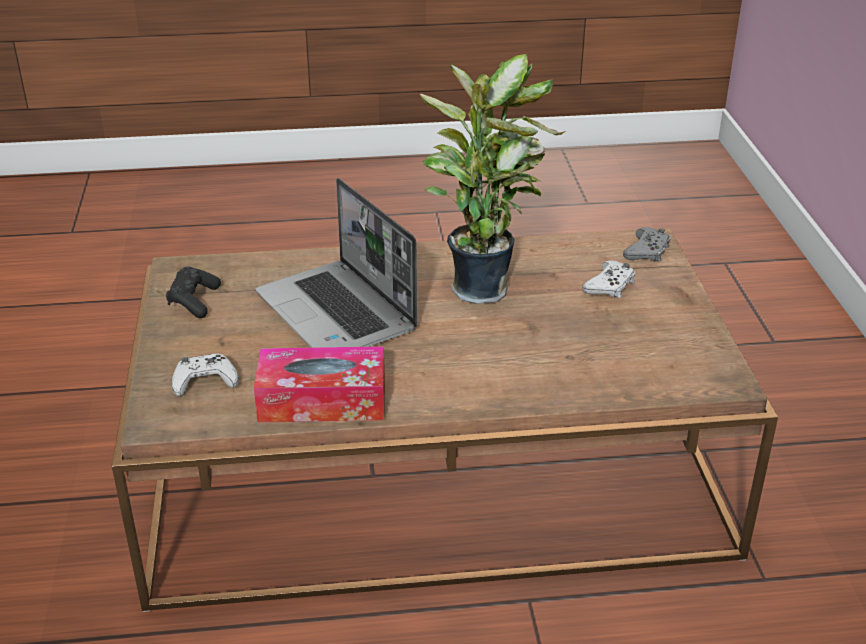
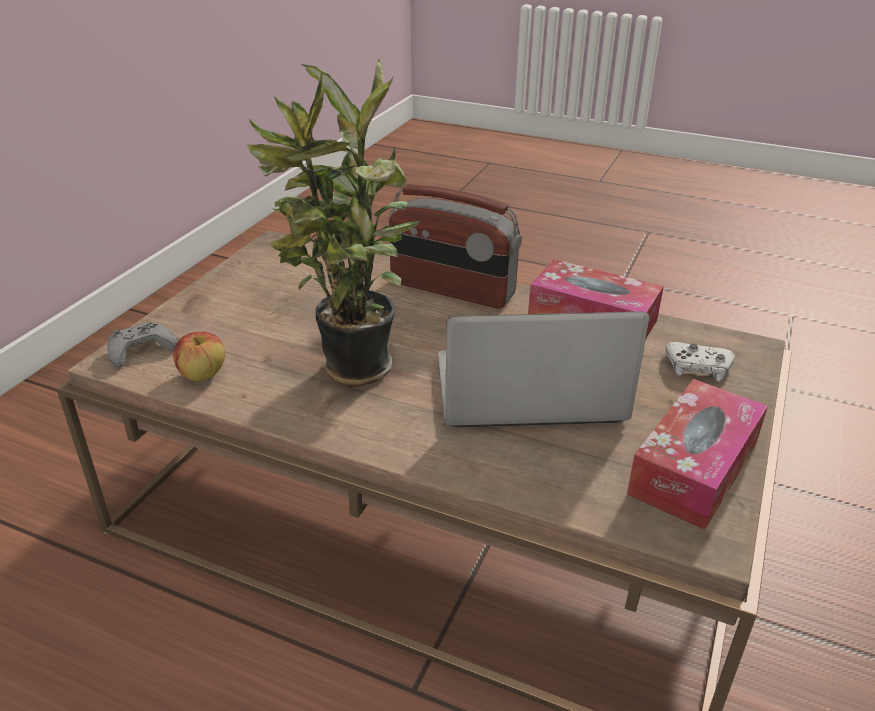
camera: 150 degrees left, 0 degrees up
(194, 301) = (693, 468): black game controller -> tissue box
(338, 313) = (526, 393): laptop -> laptop turned 90 degrees counterclockwise
(483, 387) = (451, 290): none -> radio
(578, 251) = (203, 374): none -> apple
(610, 286) = (235, 330): white game controller -> none

